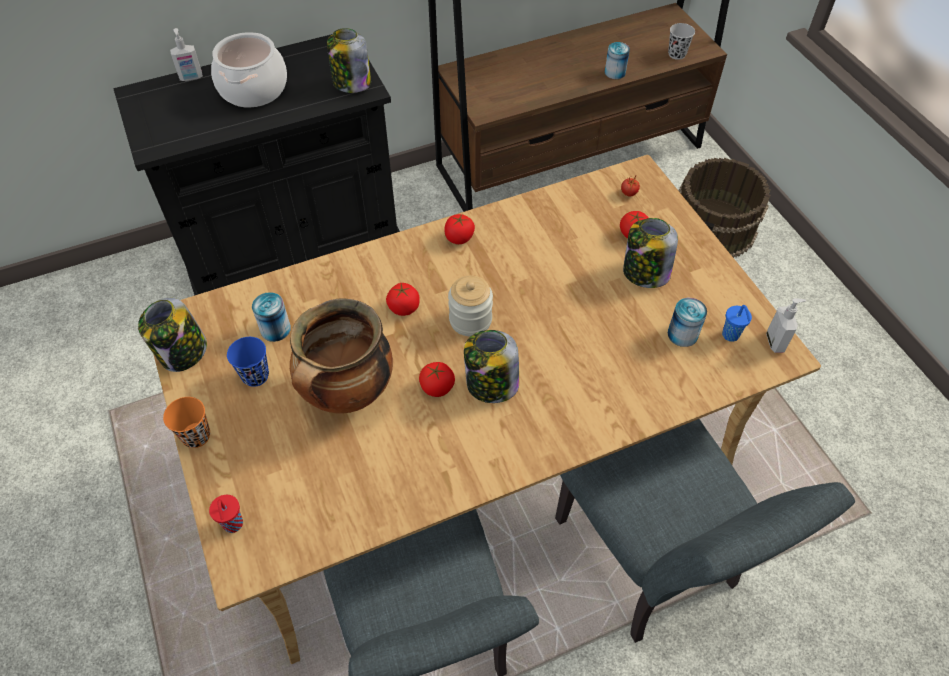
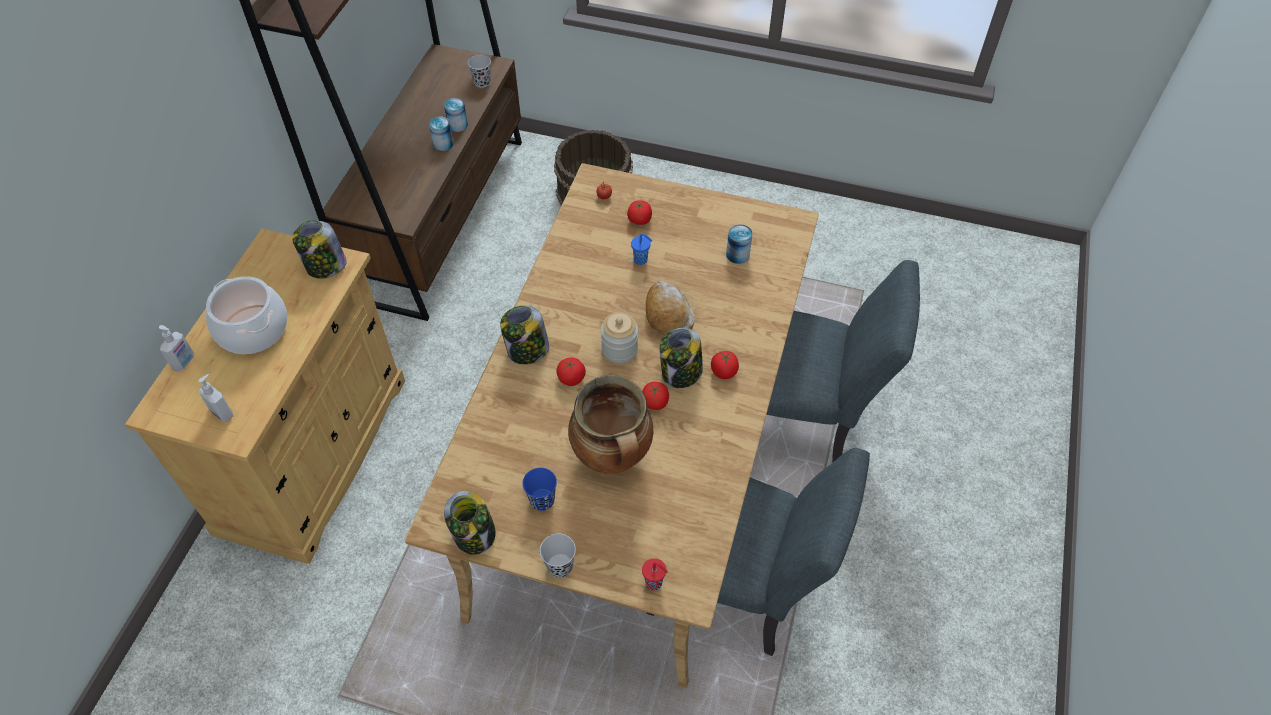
camera: 50 degrees left, 0 degrees up
(196, 436) = (560, 566): orange cup -> black cup
(275, 329) = (512, 464): can -> can (443, 144)
(291, 246) = (314, 454): black cabinet -> beige cabinet
(459, 238) = (543, 308): tomato -> tomato (724, 371)
(548, 329) = (668, 315): none -> bread
(645, 273) = (675, 237): jar -> jar (527, 350)
(731, 336) = (761, 234): blue cup -> blue cup (641, 260)
(776, 342) = (785, 218): soap dispenser -> soap dispenser (223, 413)

